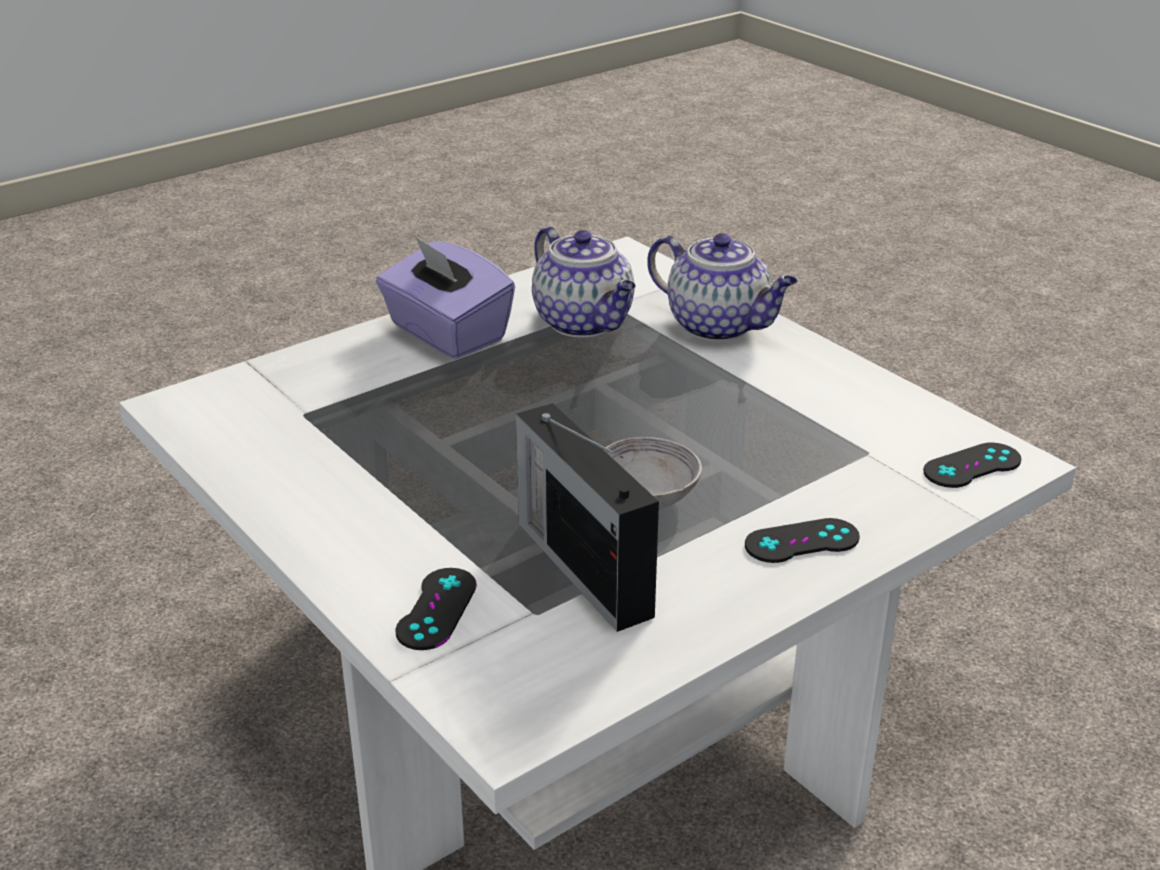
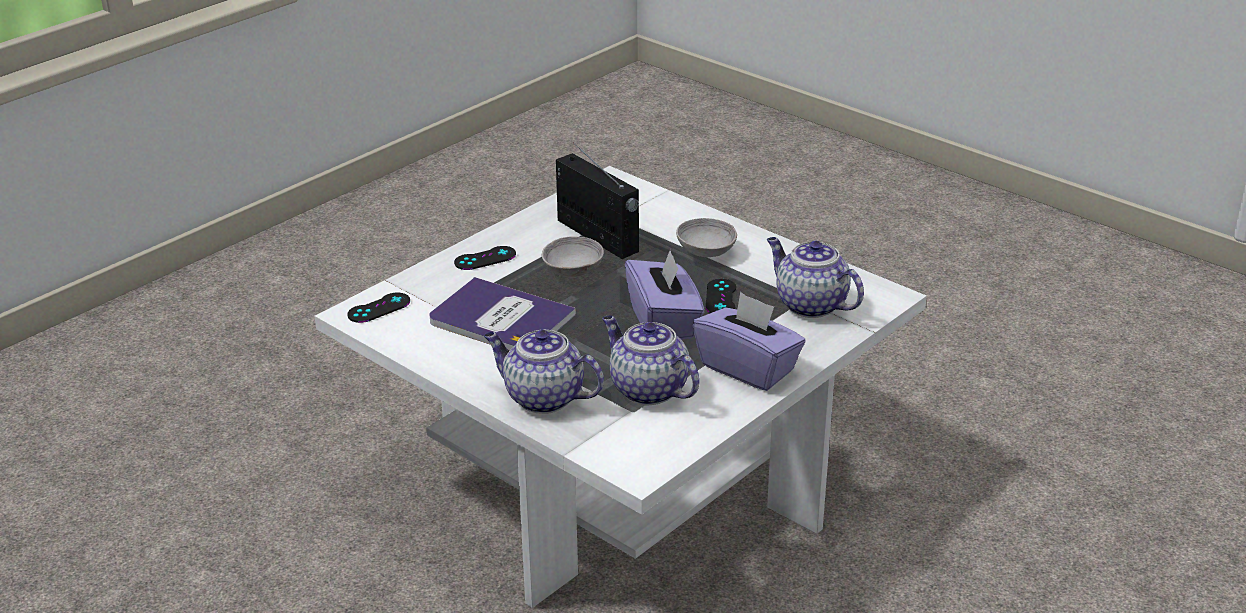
camera: 170 degrees right, 0 degrees up
(301, 404) = (809, 304): none -> teapot
(400, 511) = (706, 251): none -> grey bowl
(436, 609) = (662, 214): black game controller -> black game controller (720, 297)
(528, 400) = (664, 322): none -> purple tissue box
(772, 429) = (500, 319): none -> book

